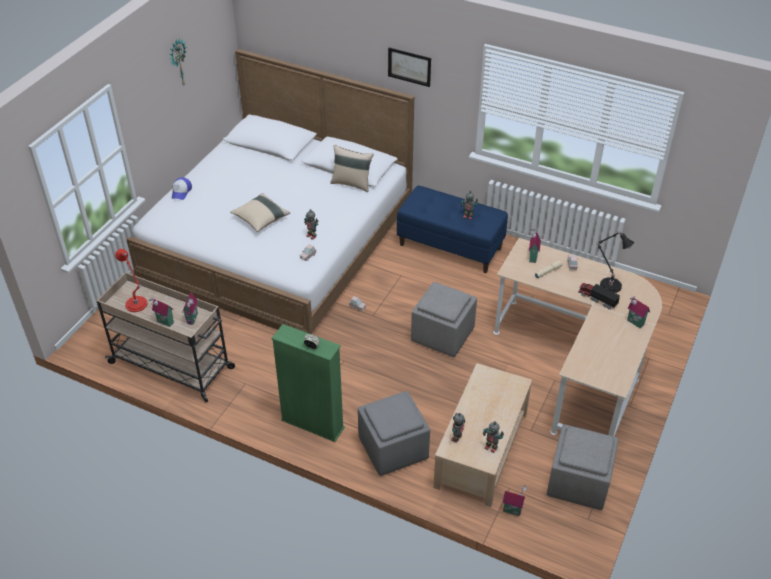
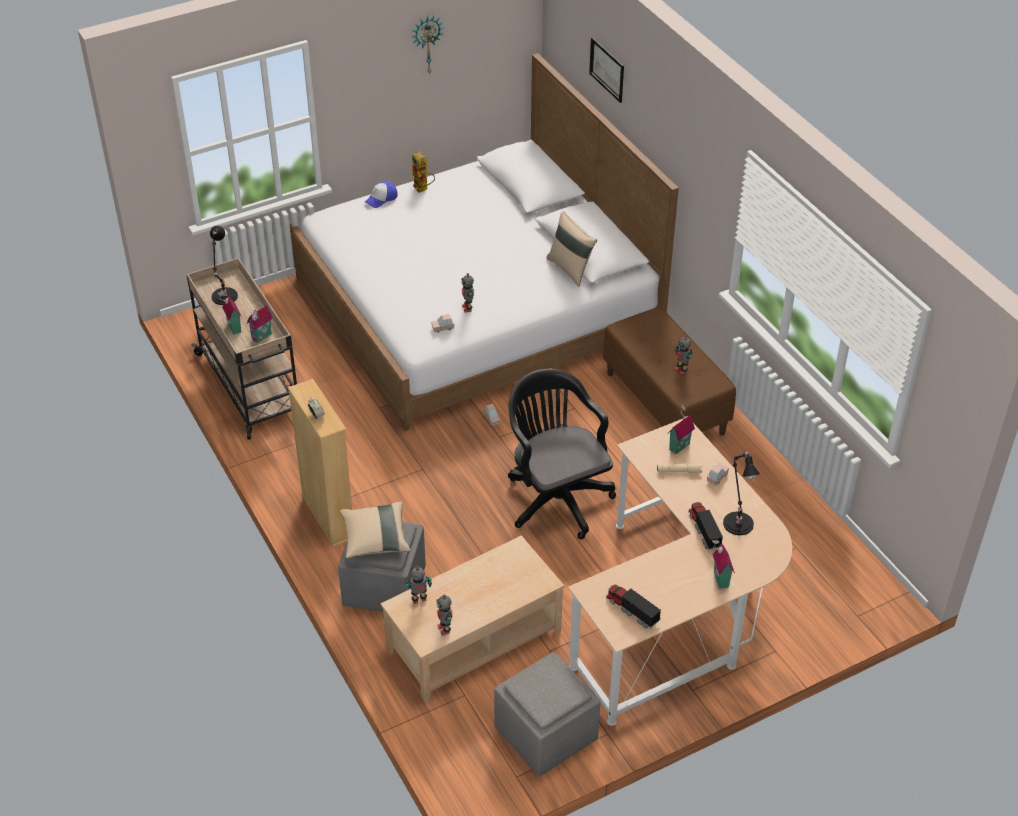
camera: 35 degrees right, 0 degrees up
(137, 305) = (224, 298): red table lamp -> black table lamp
(204, 174) = (423, 189): none -> toy robot
(261, 219) = (432, 265): beige pillow -> beige pillow (375, 539)
(312, 424) = (328, 517): green bookcase -> beige bookcase
(409, 67) = (680, 147): picture -> picture (607, 69)
(442, 334) = (556, 496): grey ottoman -> black office chair
(451, 246) = (665, 403): blue bench -> brown bench
(512, 509) = (445, 718): toy house -> none
(608, 368) = (631, 610): none -> toy truck

